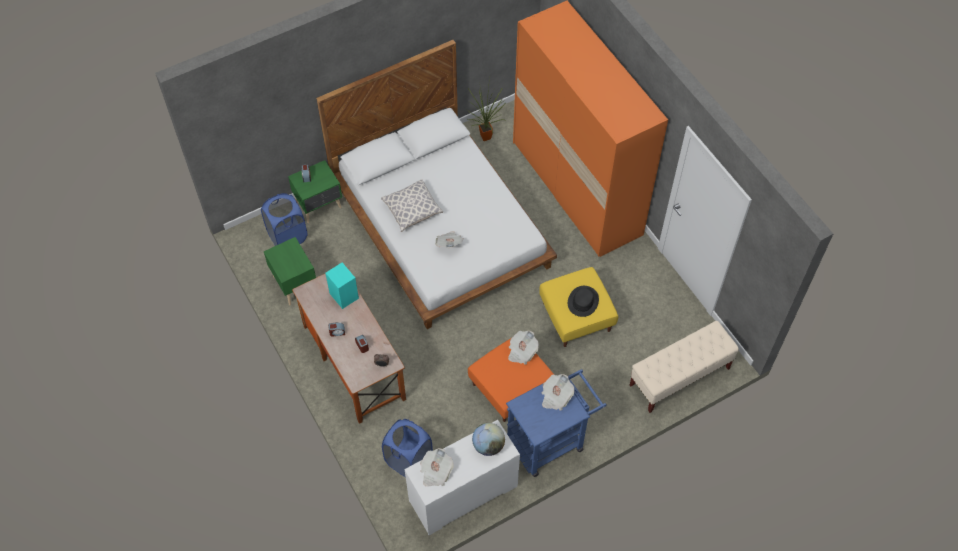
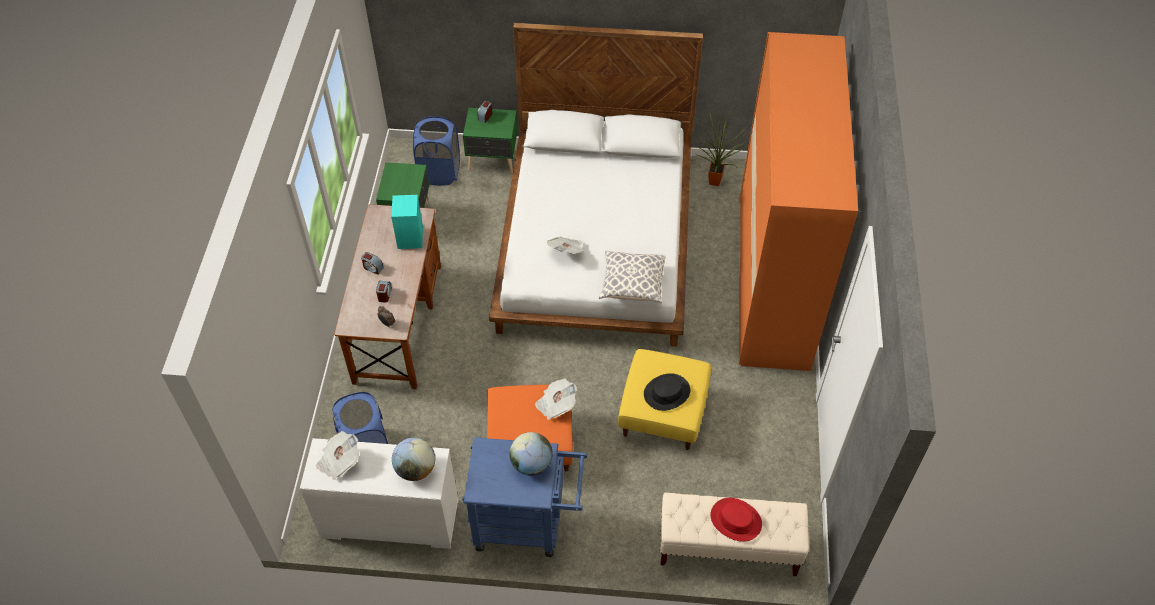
camera: 35 degrees right, 5 degrees down
(412, 210) = (558, 200): pillow -> pillow (632, 284)
(555, 396) = (531, 464): newspaper -> globe
(686, 355) = (736, 520): none -> red hat

